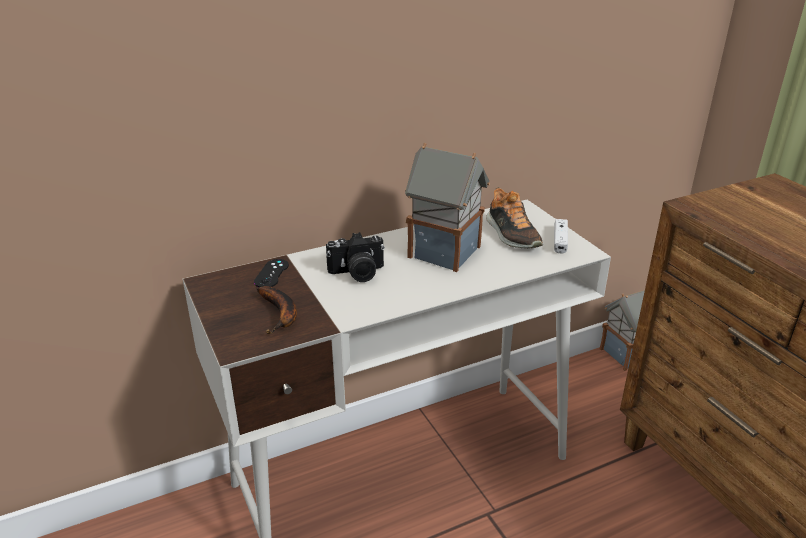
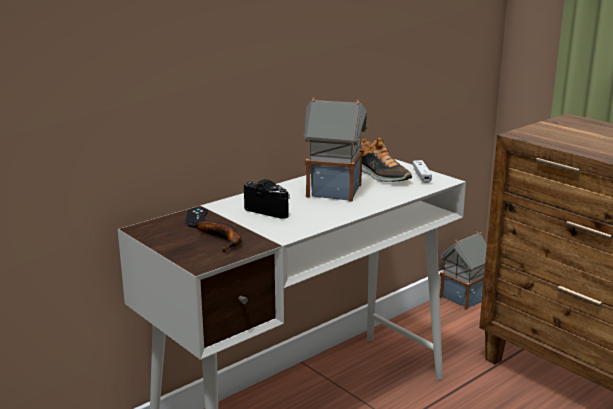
camera: 15 degrees left, 10 degrees down
(357, 273) = (271, 210): camera -> camera turned 120 degrees counterclockwise

